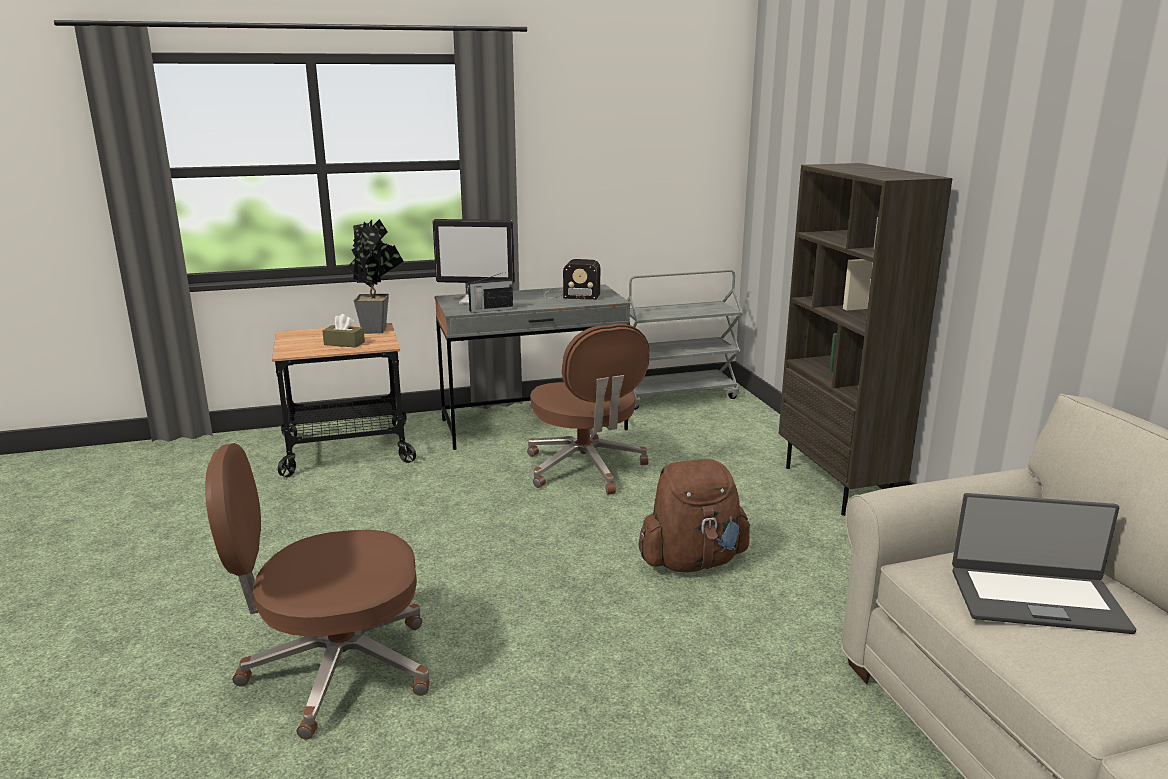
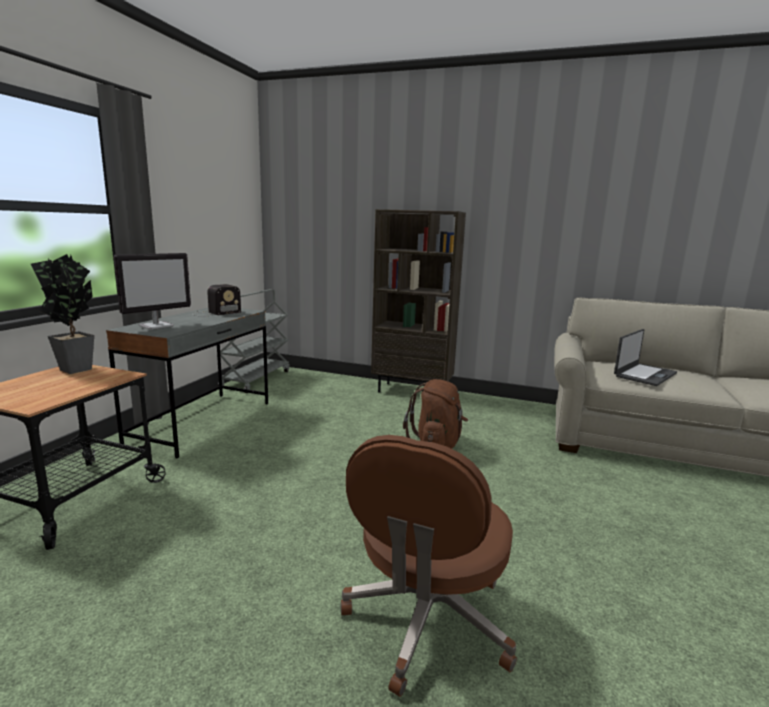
camera: 55 degrees left, 5 degrees down
(344, 343) = (76, 383): brown tissue box -> none
(490, 309) = (188, 328): radio -> none
(586, 469) = (291, 431): brown office chair -> none

